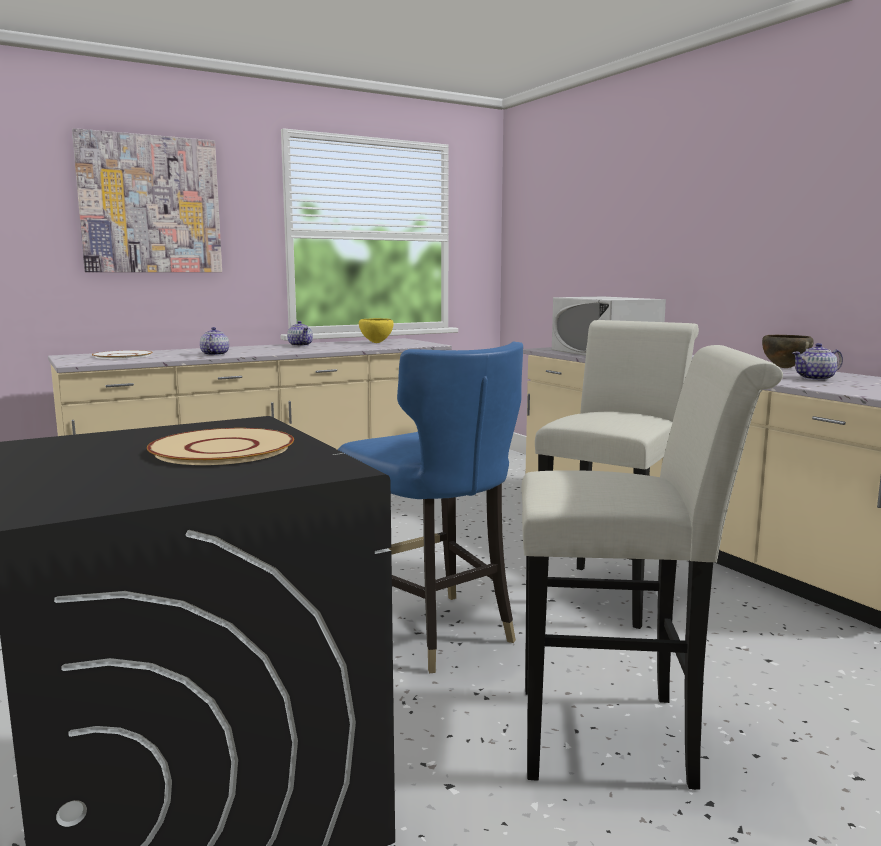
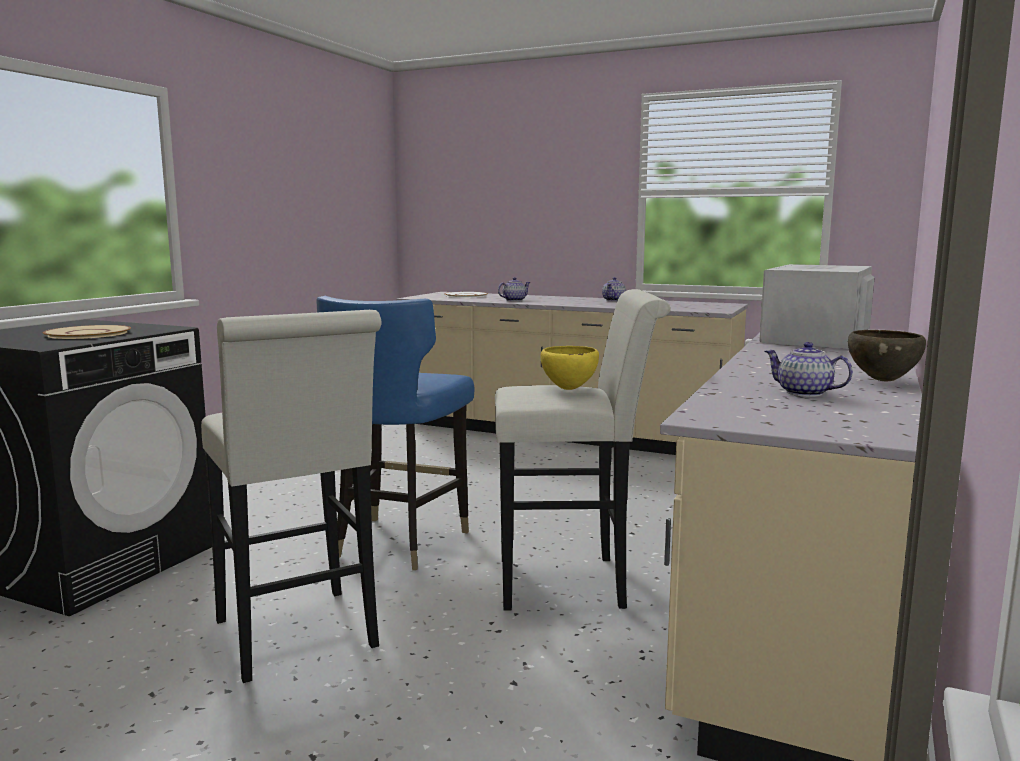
camera: 55 degrees right, 0 degrees up
(150, 205) = (527, 175): picture -> none
(376, 343) = (685, 304): yellow bowl -> yellow bowl (569, 389)

